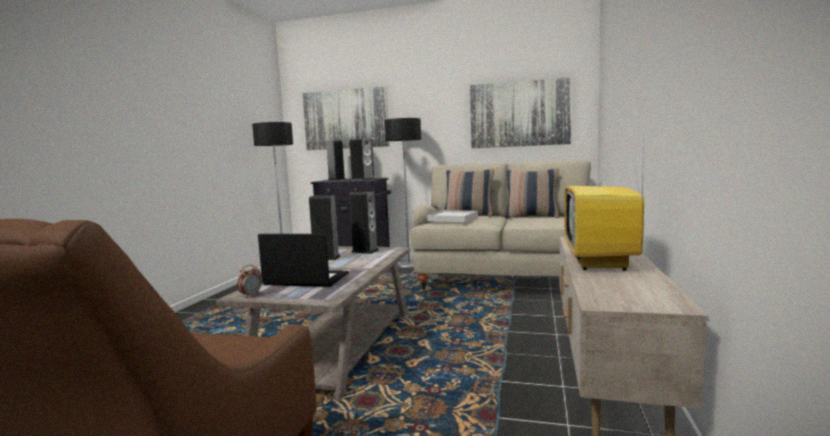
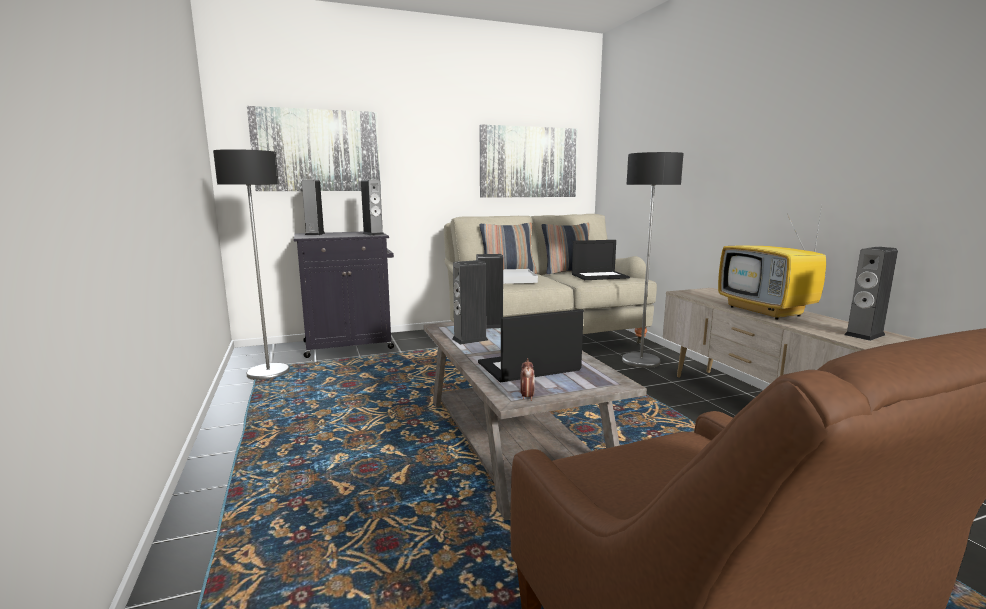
camera: 35 degrees left, 5 degrees up
(359, 178) = (346, 232): speaker -> speaker (864, 335)
(409, 265) = (417, 337): floor lamp -> floor lamp (641, 361)
(546, 221) = (600, 276): none -> laptop

